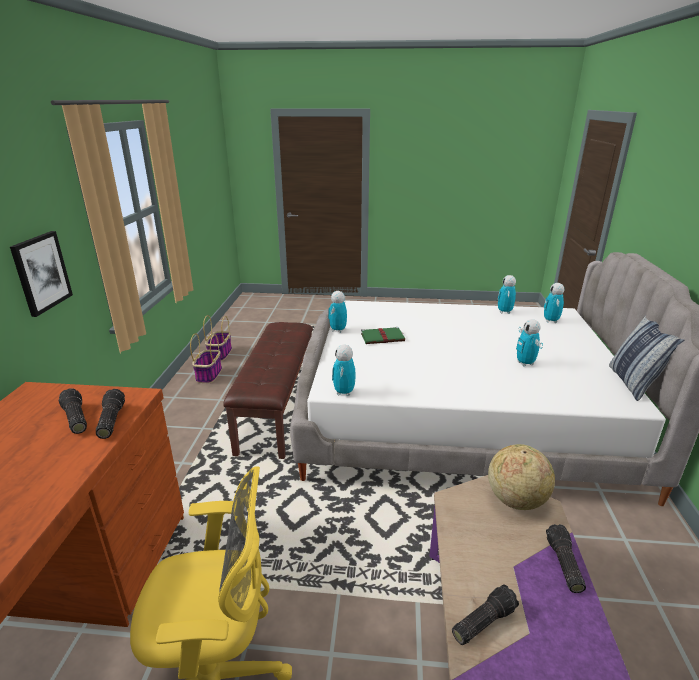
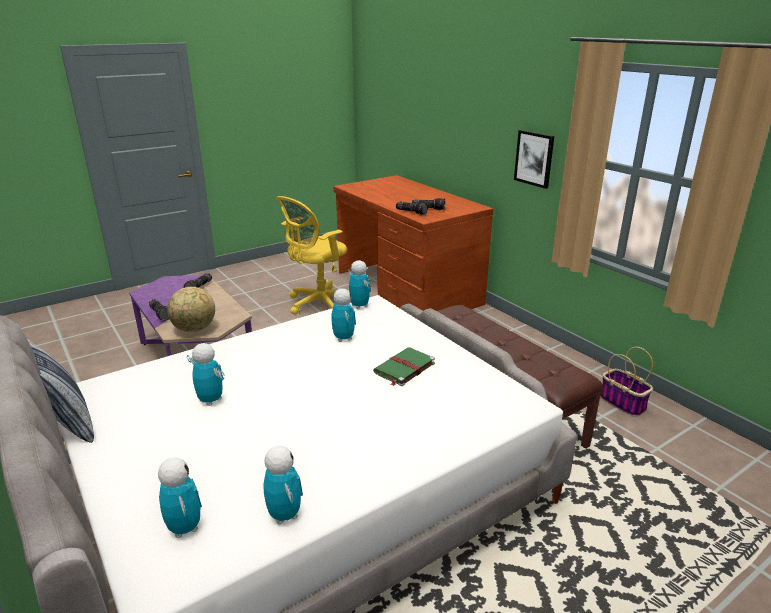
camera: 140 degrees right, 0 degrees up
(220, 354) = (681, 432): basket -> none
(338, 330) = (464, 357): toy robot -> toy robot (343, 338)

